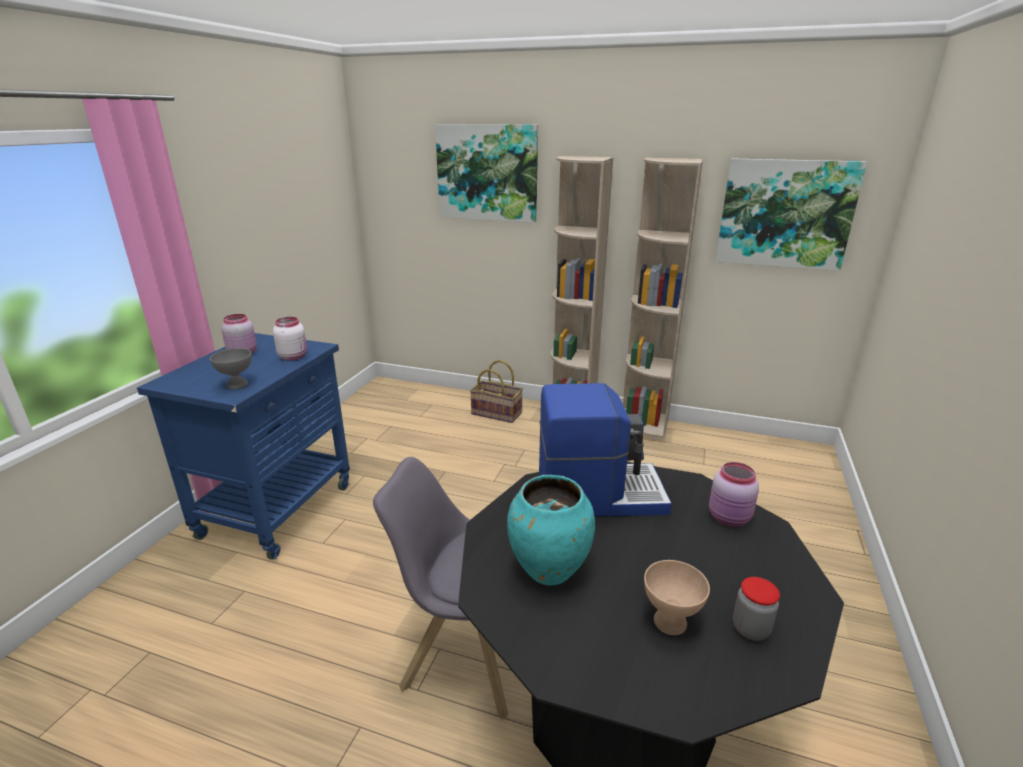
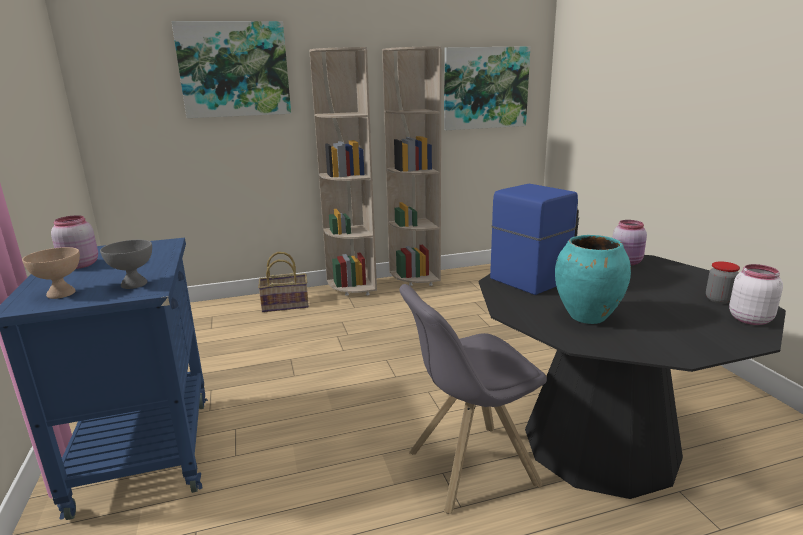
camera: 35 degrees left, 5 degrees down
(294, 356) = (154, 253): white jar -> white jar (749, 319)
(669, 623) = (685, 312): beige bowl -> beige bowl (60, 294)

